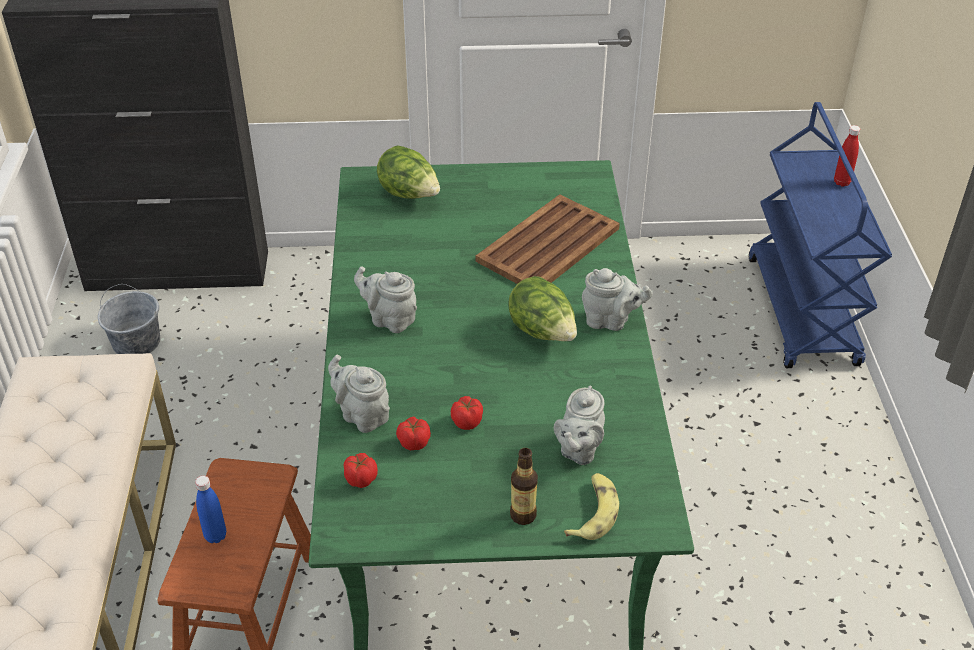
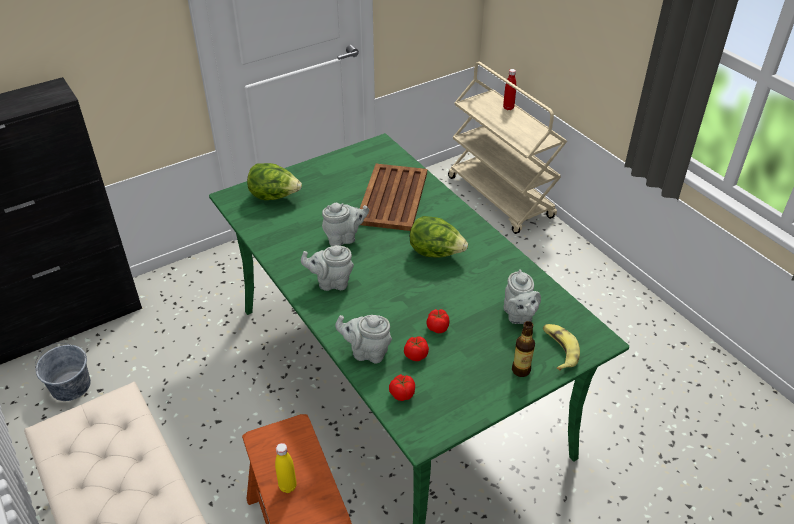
camera: 30 degrees left, 0 degrees up
(215, 536) = (288, 486): blue bottle -> yellow bottle
(610, 321) = (470, 230): grey teapot -> grey teapot (344, 238)
(802, 312) = (501, 198): blue cart -> beige cart

